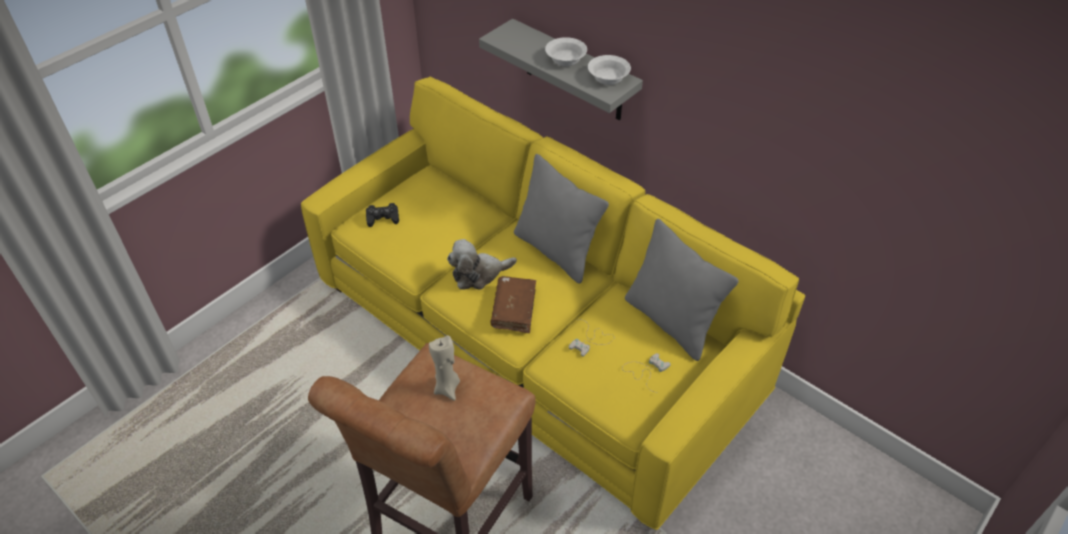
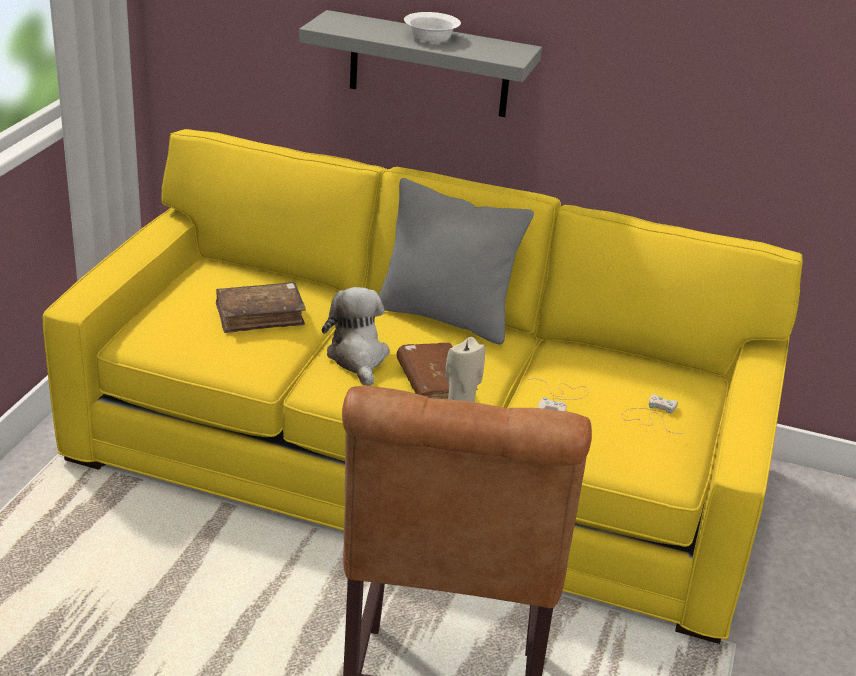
camera: 25 degrees left, 15 degrees down
(383, 218) = (175, 320): black game controller -> none
(435, 225) = (260, 316): none -> brown book
(478, 274) = (358, 358): plush toy -> plush toy turned 120 degrees clockwise
(608, 77) = (499, 47): white bowl -> none
(671, 322) = (643, 363): grey pillow -> none

